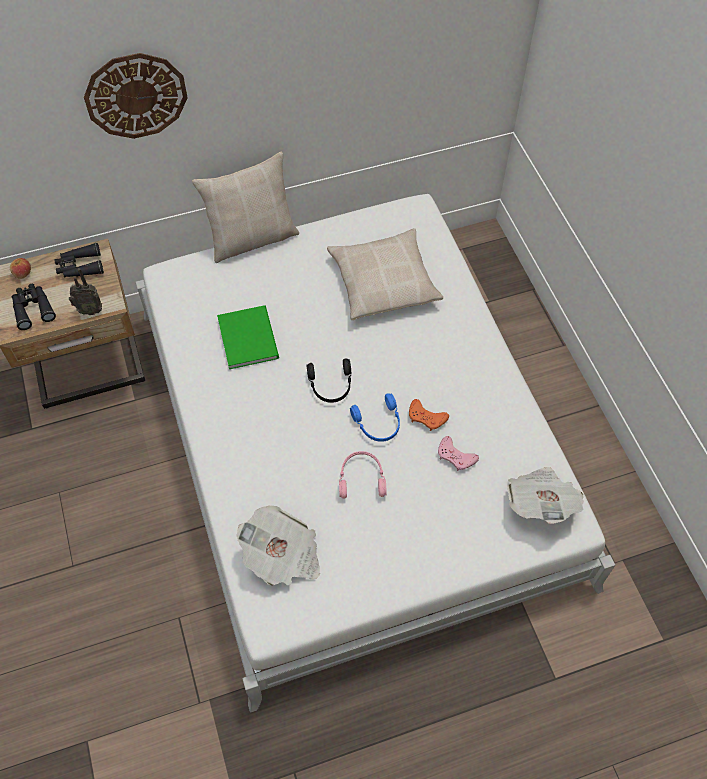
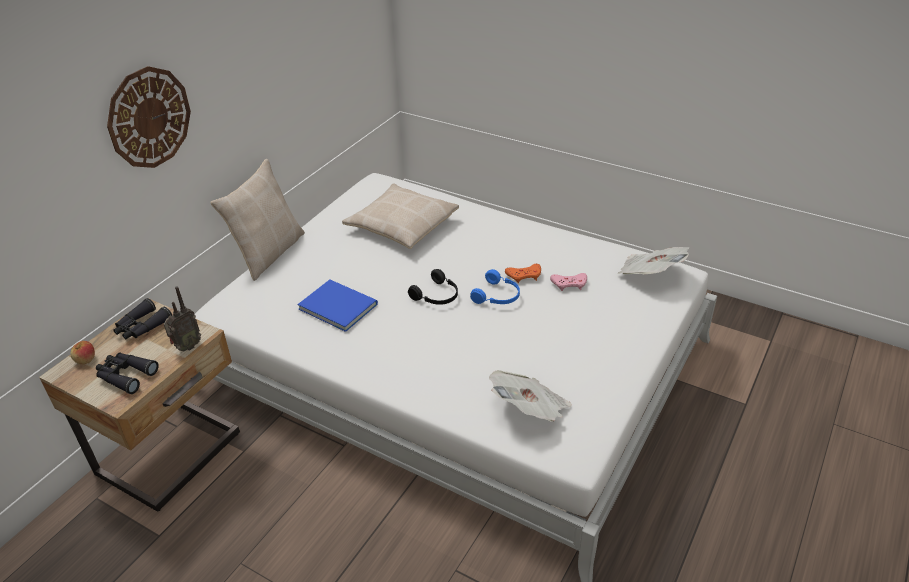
camera: 40 degrees left, 20 degrees down
(249, 336) = (337, 305): green book -> blue book
(361, 478) = (525, 331): pink headphones -> none

